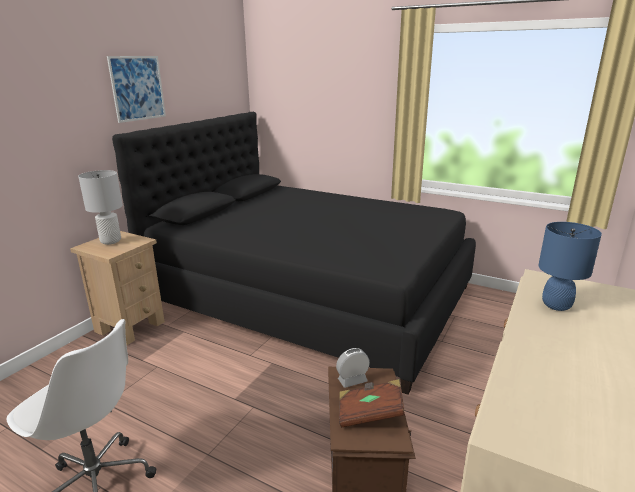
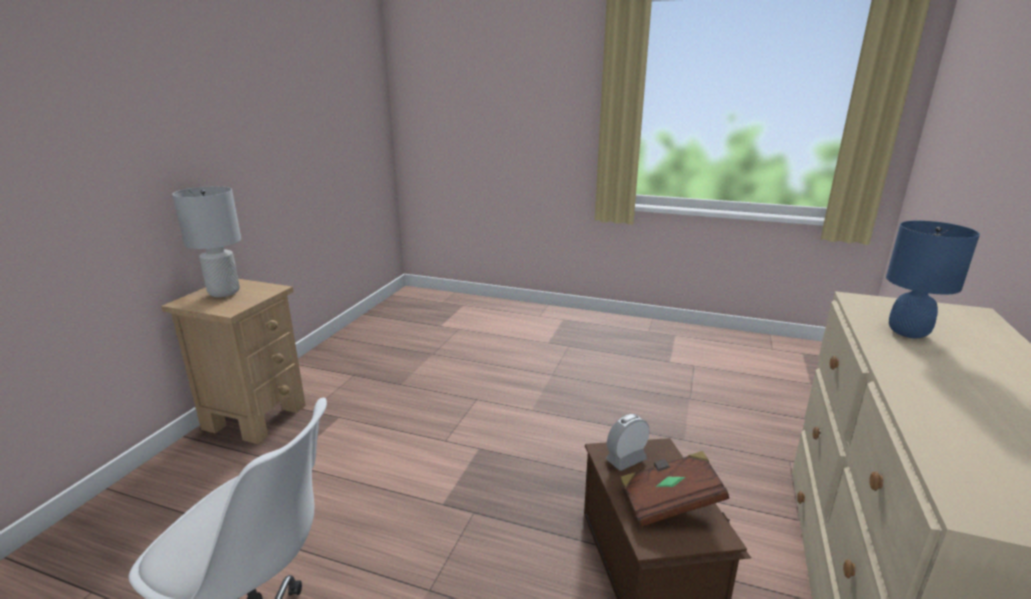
camera: 10 degrees left, 0 degrees up
(138, 88) = (248, 68): picture -> none
(309, 295) = (500, 353): black bed -> none

